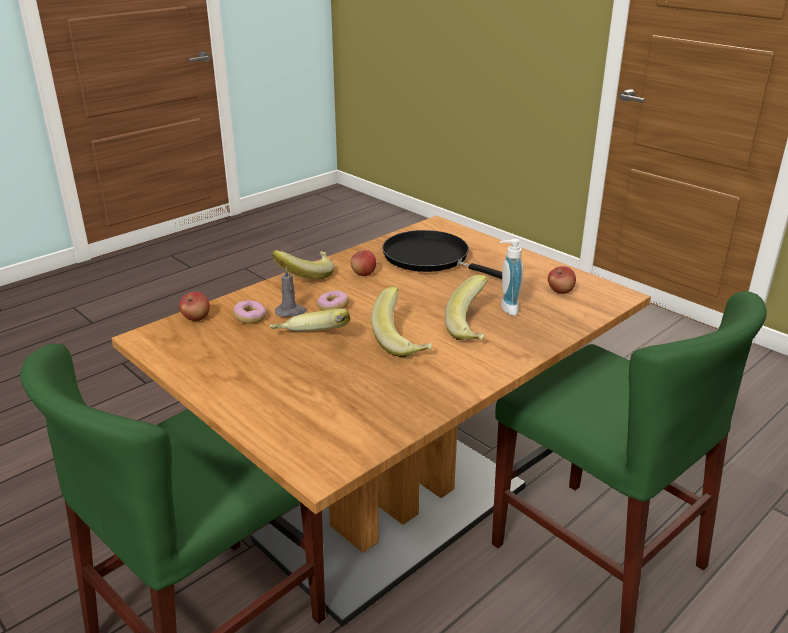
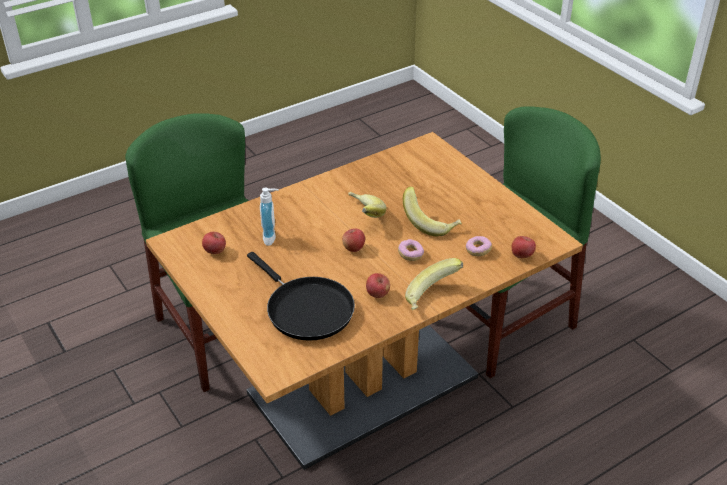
camera: 170 degrees left, 10 degrees up
(291, 312) = (445, 254): grey candle -> none
(403, 307) = (353, 248): none -> apple
(473, 328) = (307, 222): banana -> none

